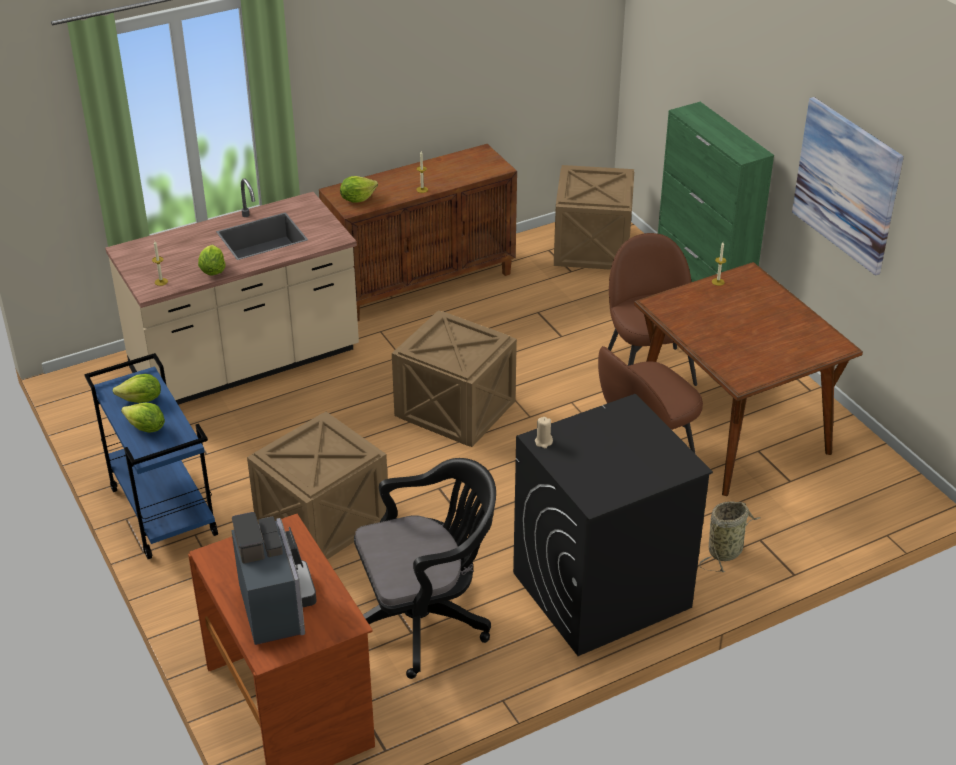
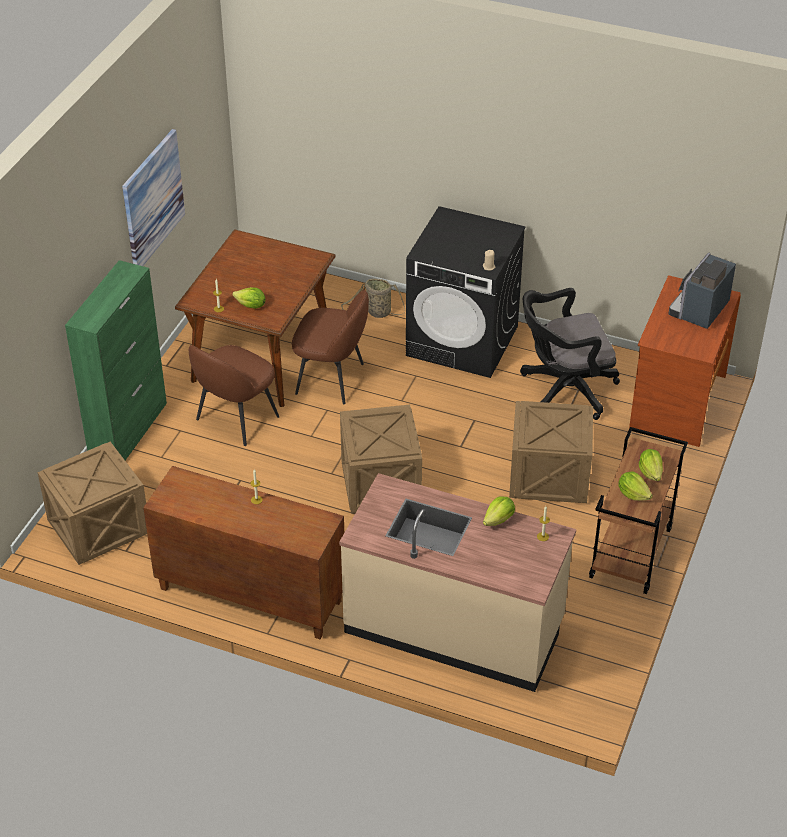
camera: 130 degrees left, 5 degrees up
(162, 511) = (631, 554): blue cart -> brown cart
(357, 199) = (309, 527): lettuce -> lettuce (251, 306)
(425, 619) = (563, 390): black office chair -> black office chair turned 45 degrees counterclockwise

